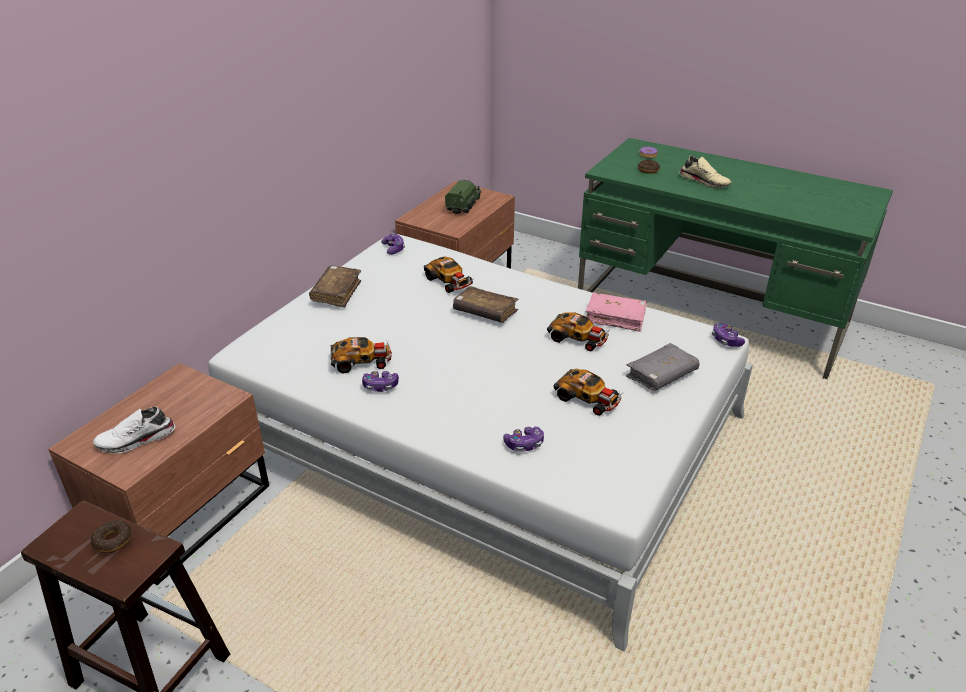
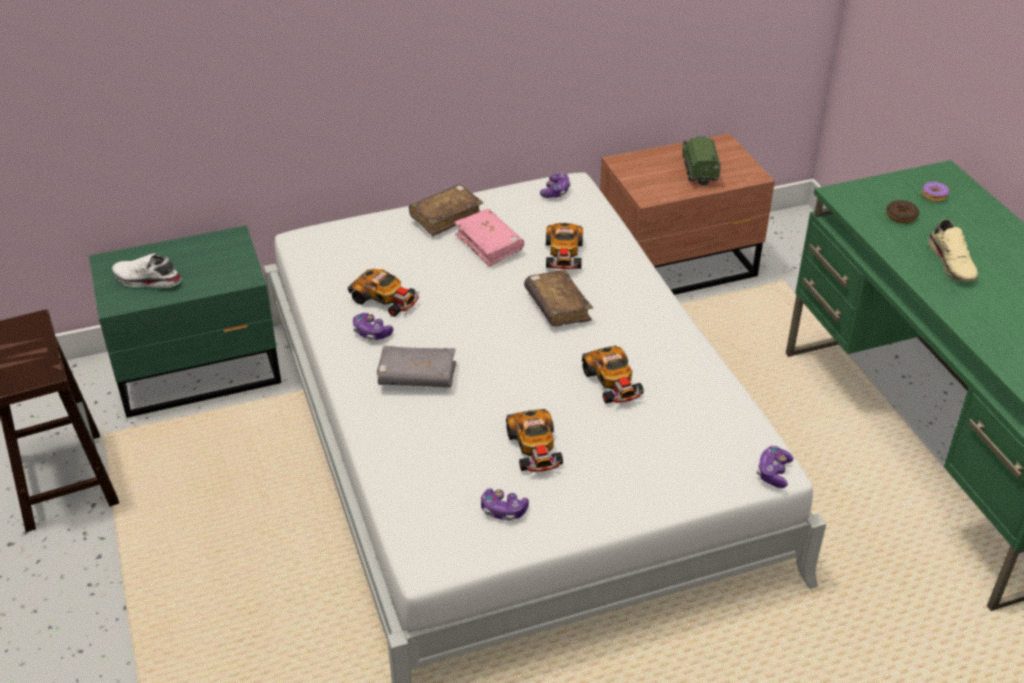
camera: 40 degrees right, 5 degrees up
(113, 541) = (32, 352): donut -> none
(186, 513) = (200, 370): brown nightstand -> green nightstand
(464, 205) = (699, 169): toy truck -> toy truck turned 60 degrees counterclockwise
(524, 444) = (420, 457): game controller -> game controller (503, 510)
(615, 318) = (685, 382): pink book -> pink book (489, 244)
(661, 375) = (644, 468): grey book -> grey book (417, 376)

